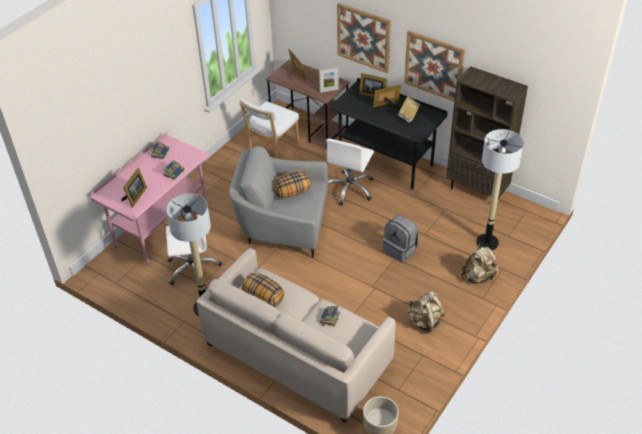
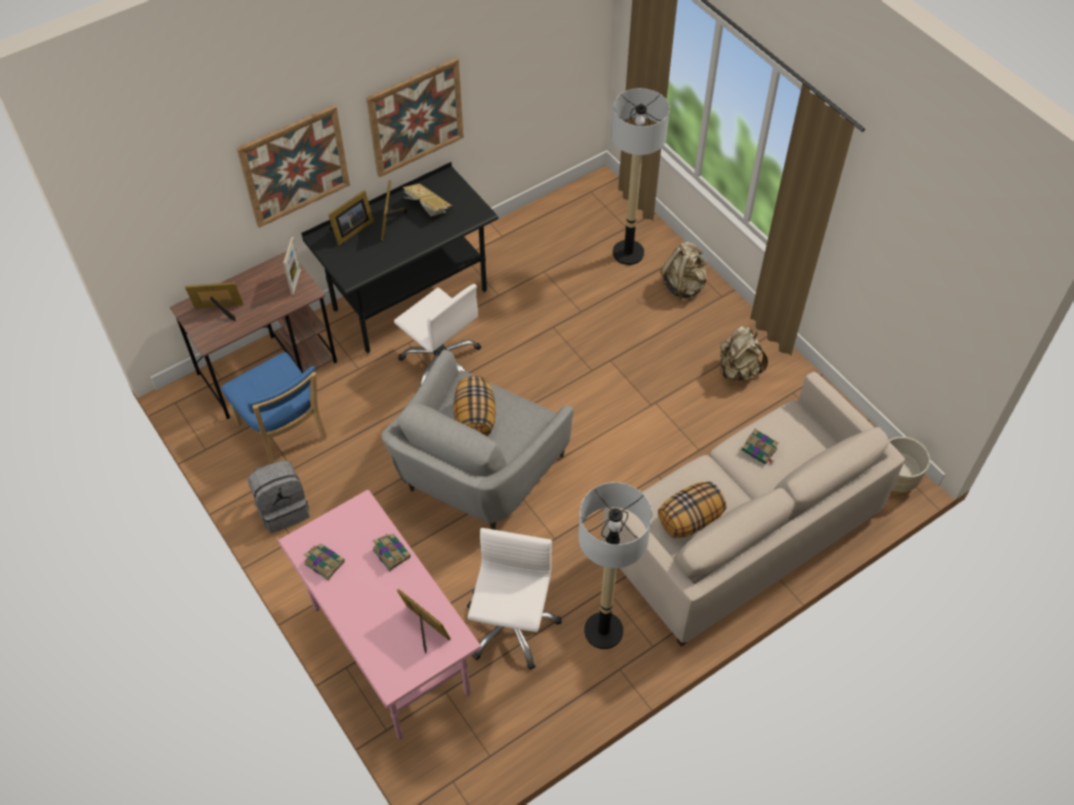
camera: 70 degrees left, 10 degrees up
(272, 148) = (284, 434): white chair -> blue chair
(400, 250) = (597, 348): grey backpack -> grey backpack (283, 509)
(477, 191) = (526, 224): brown bookcase -> none

